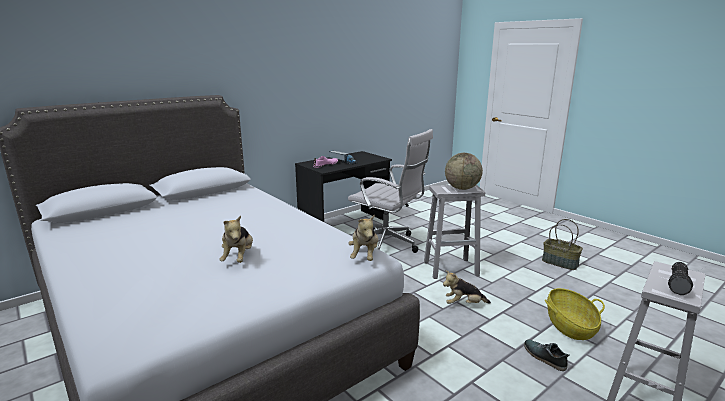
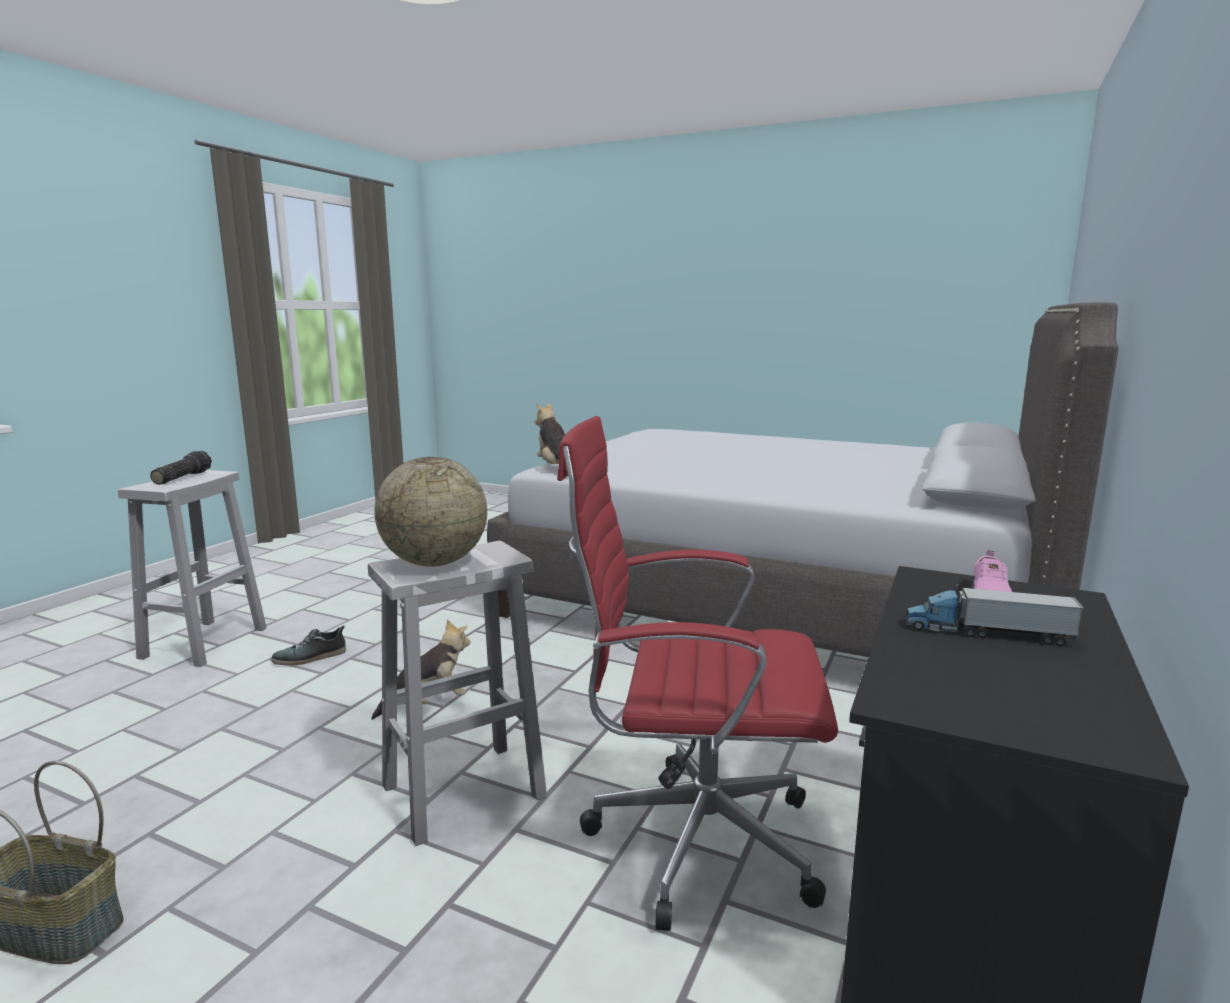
camera: 155 degrees right, 5 degrees down
(238, 258) = (685, 455): plush toy -> none
(388, 245) = (691, 840): white office chair -> red office chair
(544, 357) = (310, 657): shoe -> shoe turned 120 degrees clockwise
(570, 326) = (226, 709): basket -> none

